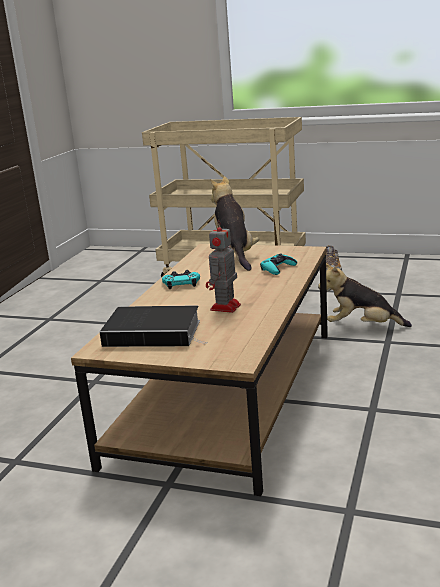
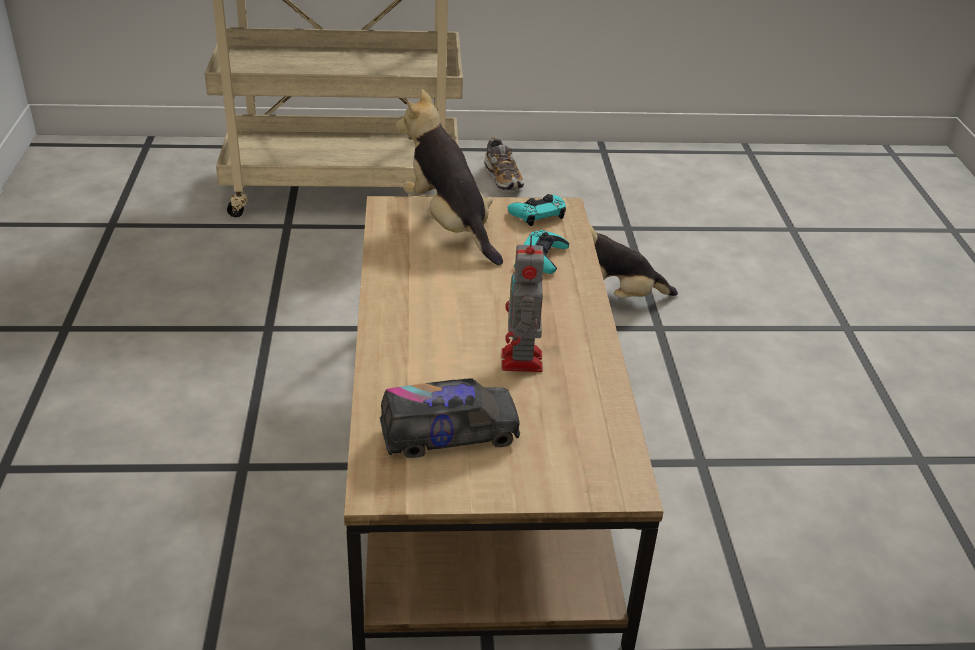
camera: 25 degrees left, 15 degrees up
(155, 332) = (449, 434): book -> toy truck
(181, 284) = (409, 306): turquoise game controller -> turquoise game controller (538, 214)

